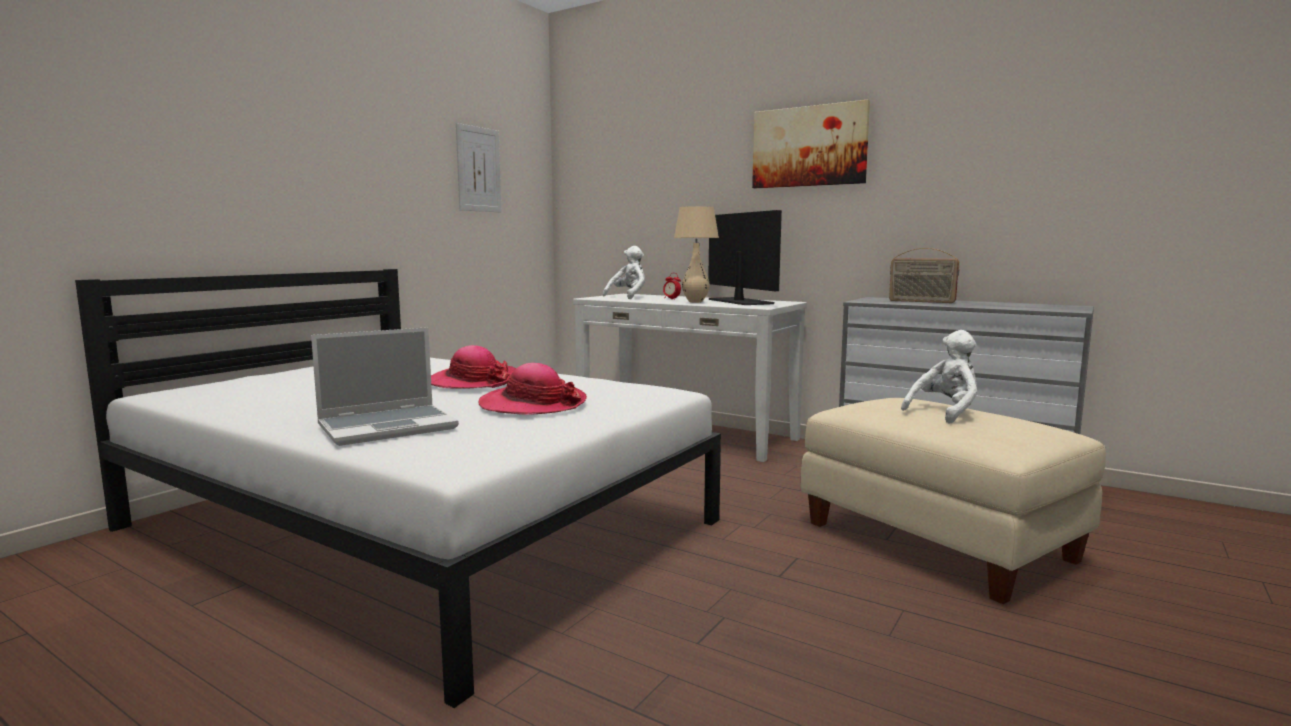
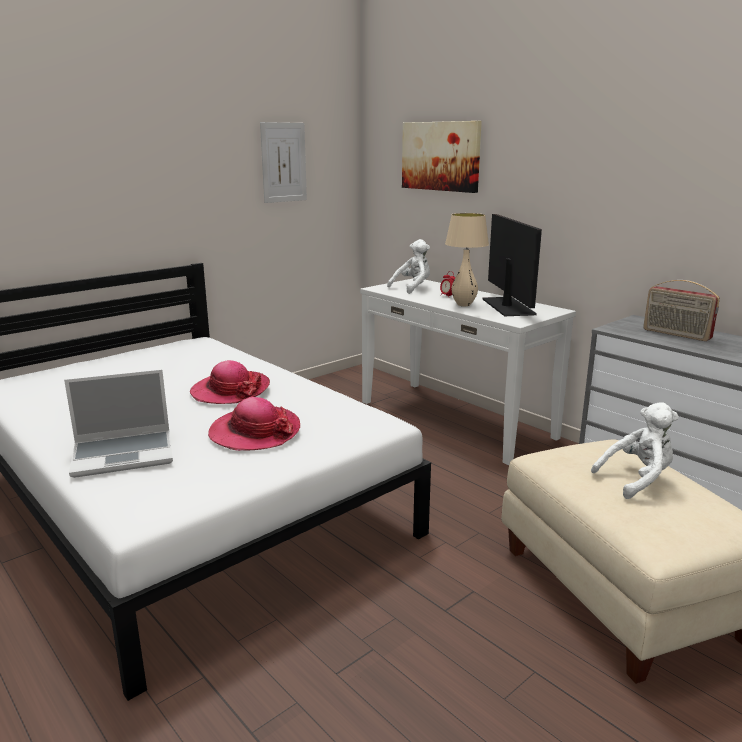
camera: 15 degrees right, 10 degrees up
(809, 146) = (590, 153): picture -> picture (441, 156)

